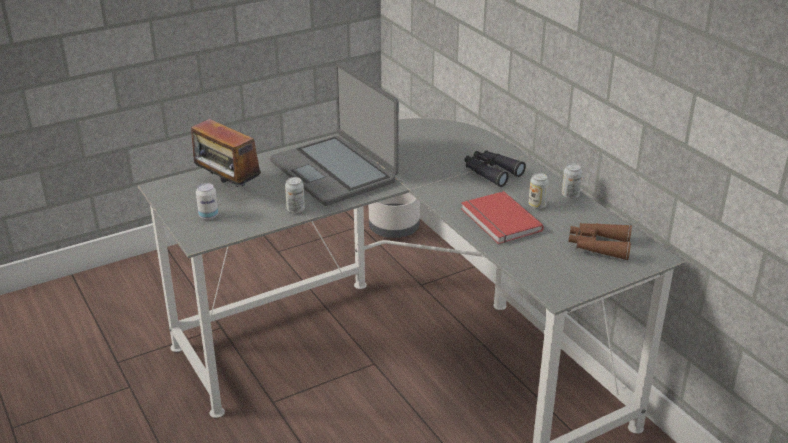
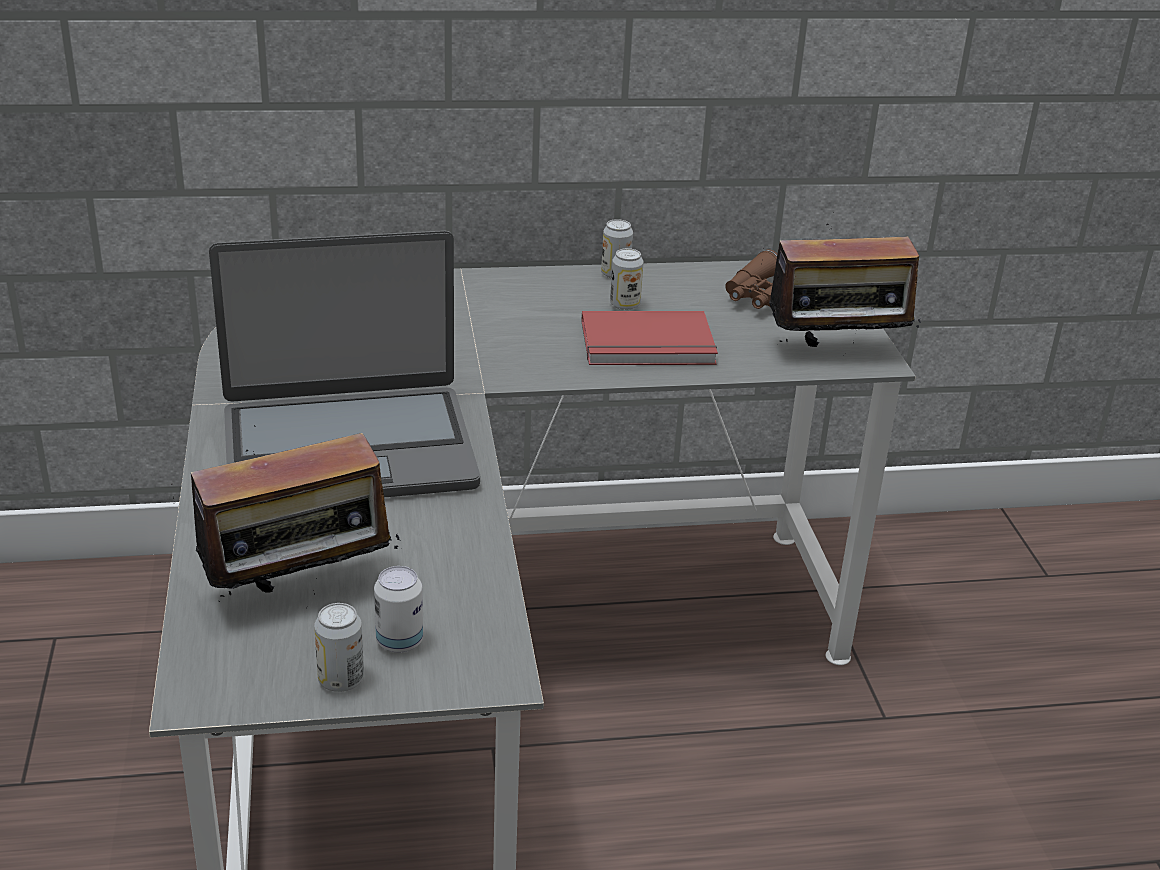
camera: 70 degrees left, 0 degrees up
(295, 209) = (461, 525): can -> can (341, 680)
(394, 228) = (109, 596): grey planter -> none
(491, 172) = (493, 310): black binoculars -> none
(554, 280) = (836, 352): none -> radio

